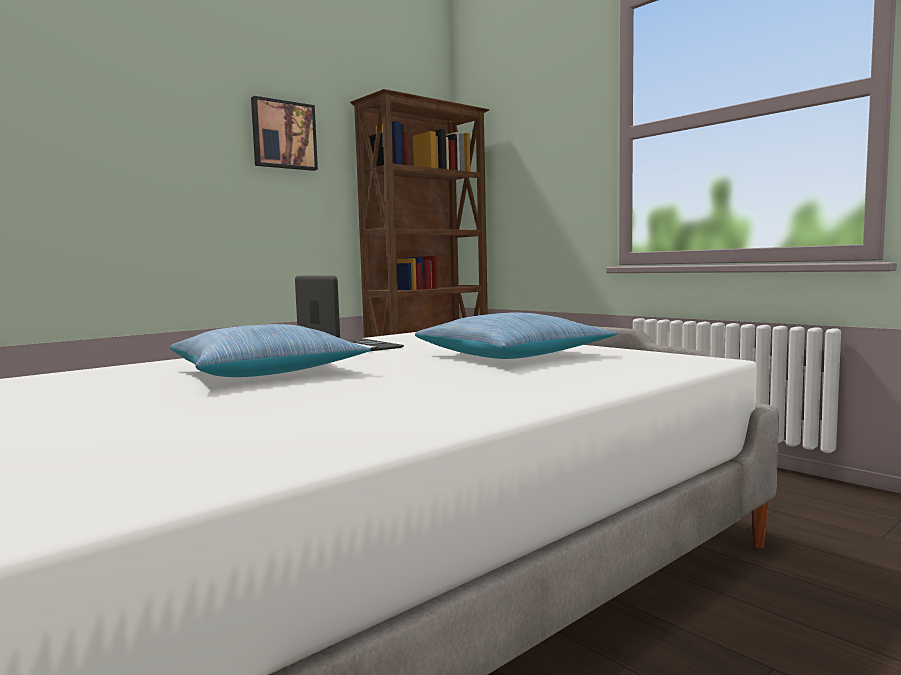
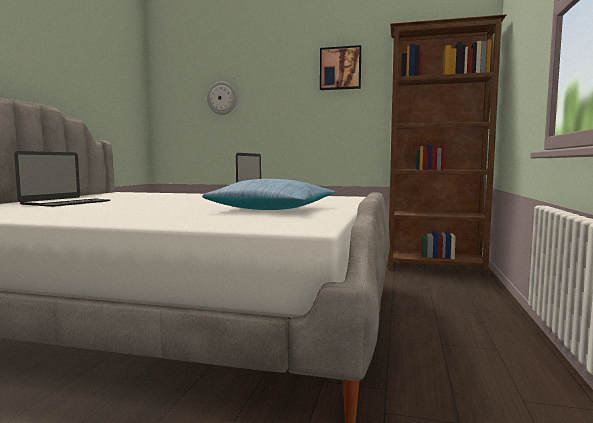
camera: 55 degrees right, 0 degrees up
(51, 157) = (222, 98): none -> wall clock
(121, 416) = (66, 202): none -> laptop
(267, 372) = (174, 200): pillow -> none

